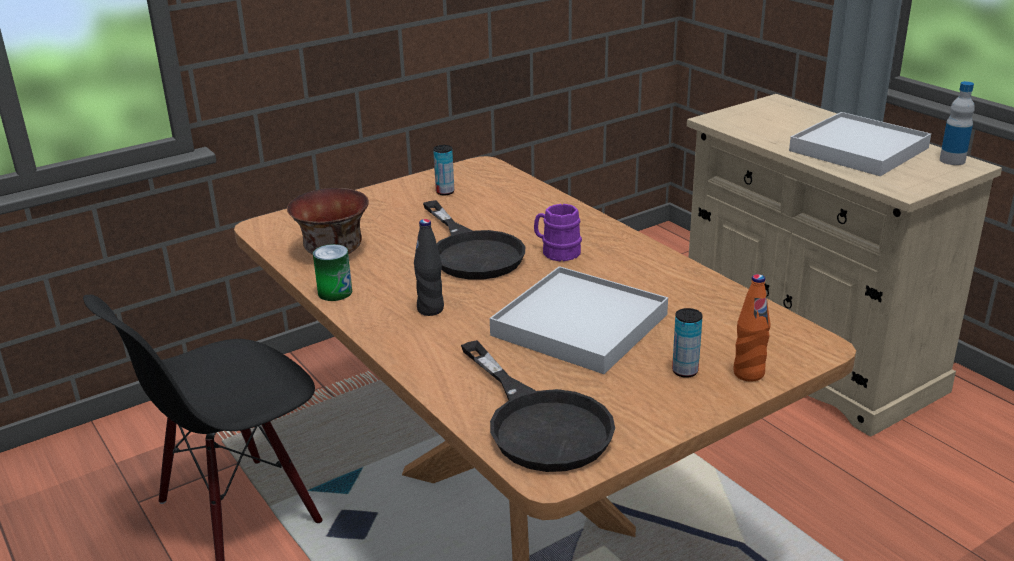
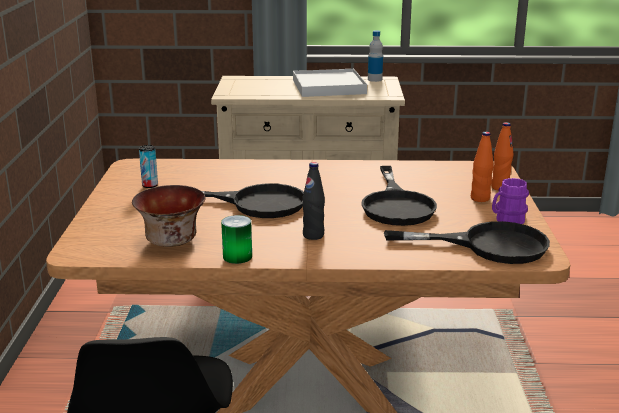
camera: 55 degrees left, 5 degrees down
(556, 252) = (298, 184): purple mug -> purple mug (506, 220)
(580, 325) = (396, 205): white tray -> black frying pan
(685, 371) = (480, 198): can -> orange bottle

